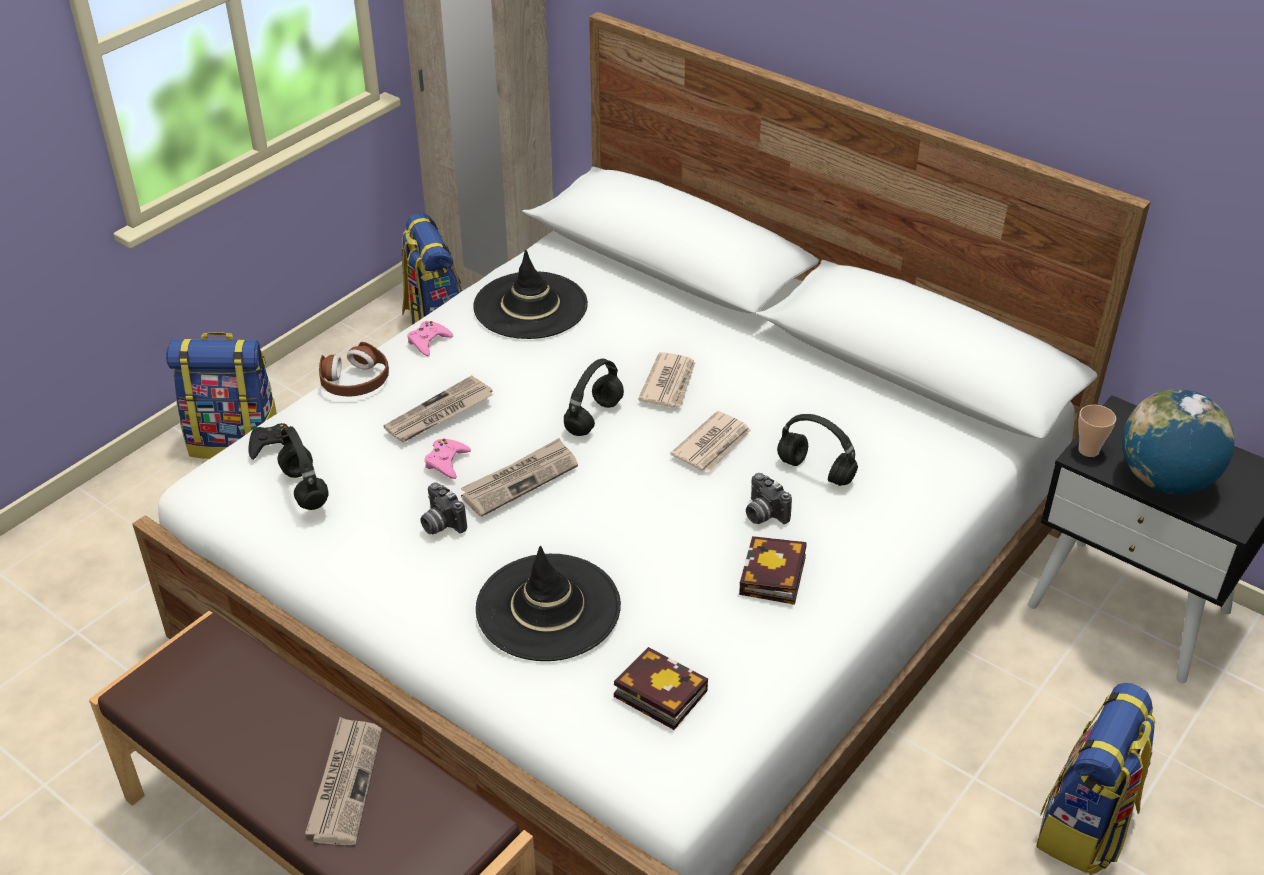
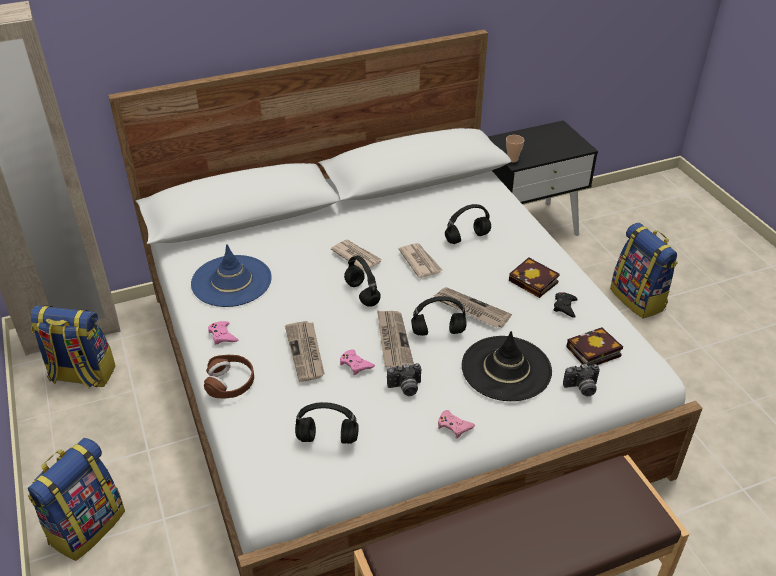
camera: 60 degrees left, 0 degrees up
(272, 445) = (266, 442): black game controller -> black game controller (565, 307)
(345, 783) = (558, 520): newspaper -> newspaper (470, 309)
(403, 594) = (454, 426): none -> pink game controller
(530, 306) = (231, 281): black hat -> blue hat
(574, 515) = (437, 332): none -> black headphones
(763, 514) = (486, 267): camera -> camera (581, 388)
(1165, 481) = (547, 151): globe -> none

